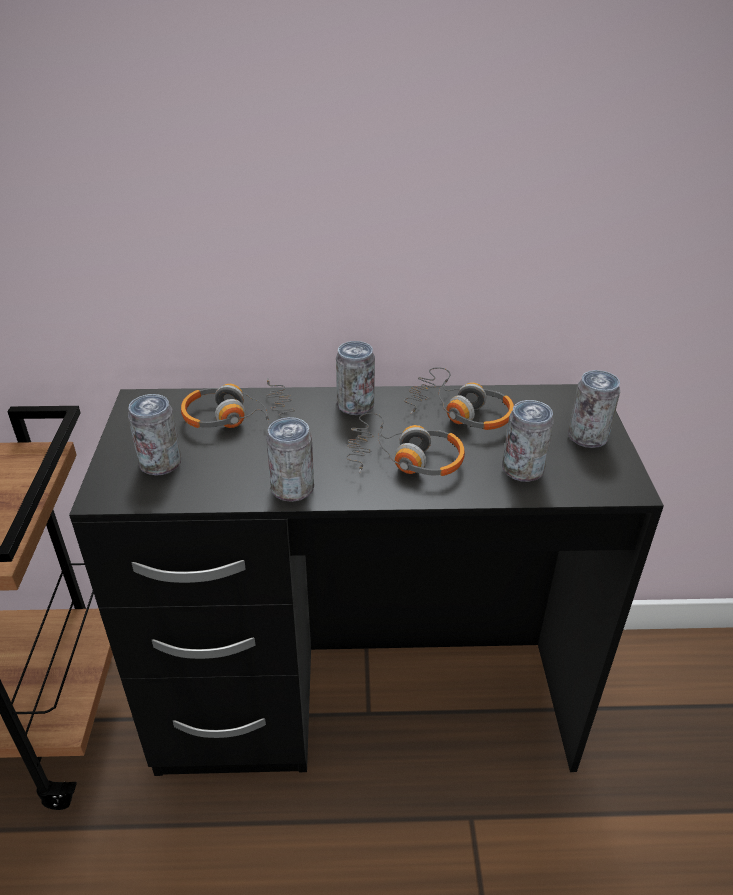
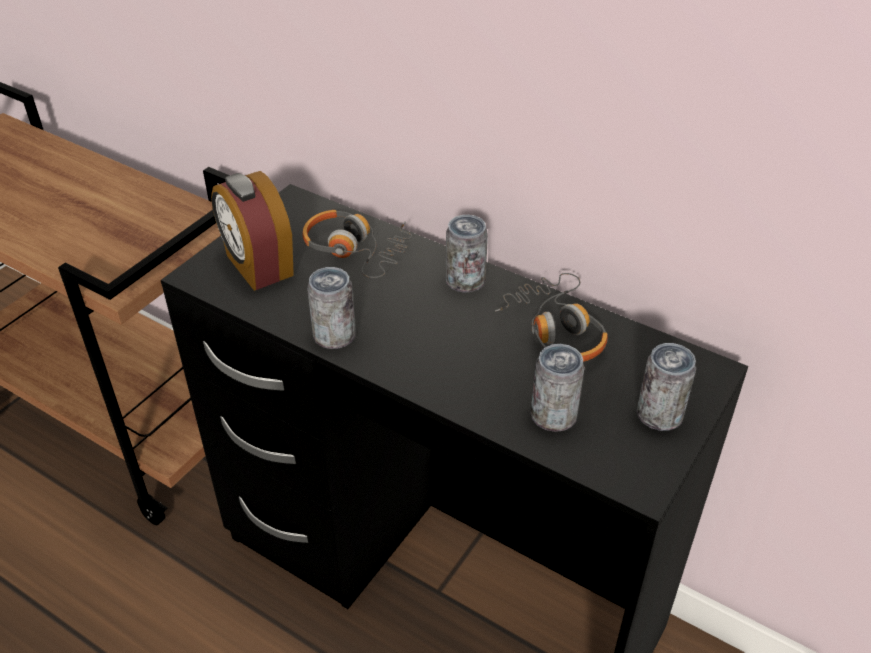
camera: 35 degrees right, 5 degrees up
(160, 464) = (258, 266): can -> alarm clock
(404, 459) = (455, 353): headphones -> none

